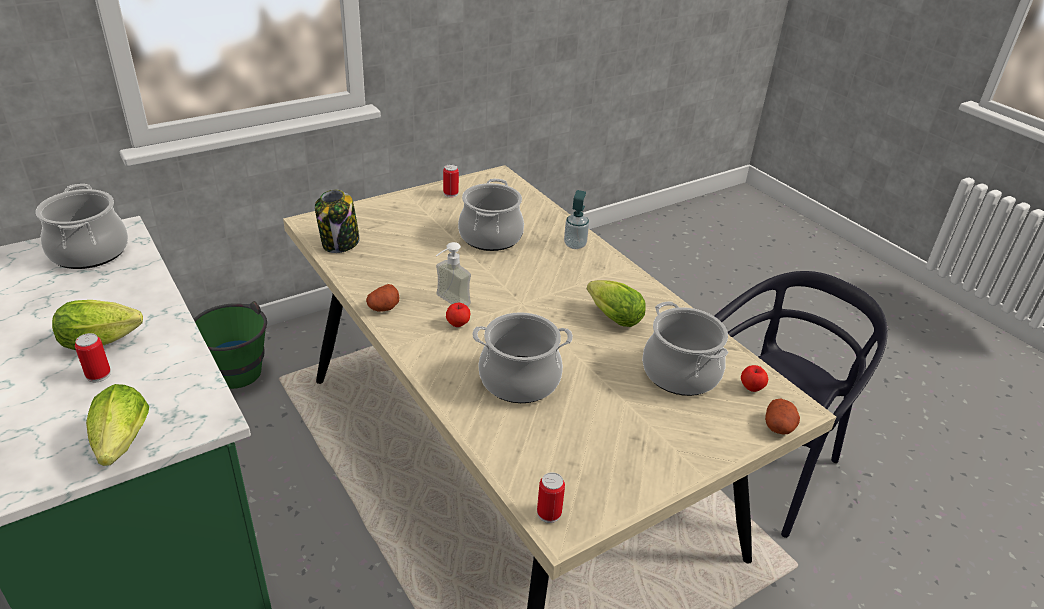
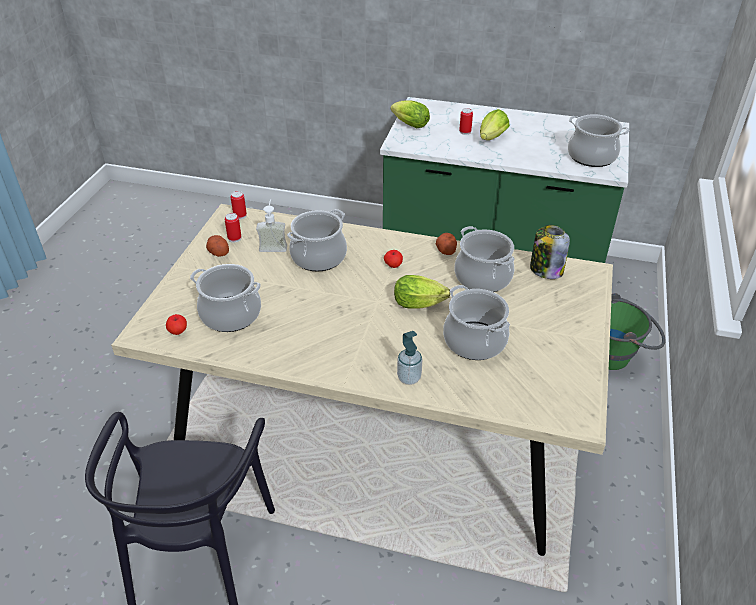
camera: 140 degrees right, 5 degrees up
(400, 267) = (483, 277): none -> cooking pot
(447, 303) = (419, 274): soap dispenser -> soap dispenser (274, 245)
(450, 194) = (572, 365): can -> can (234, 238)
(611, 316) = (311, 328): lettuce -> lettuce (421, 304)
(779, 427) = (147, 315): potato -> potato (218, 252)

